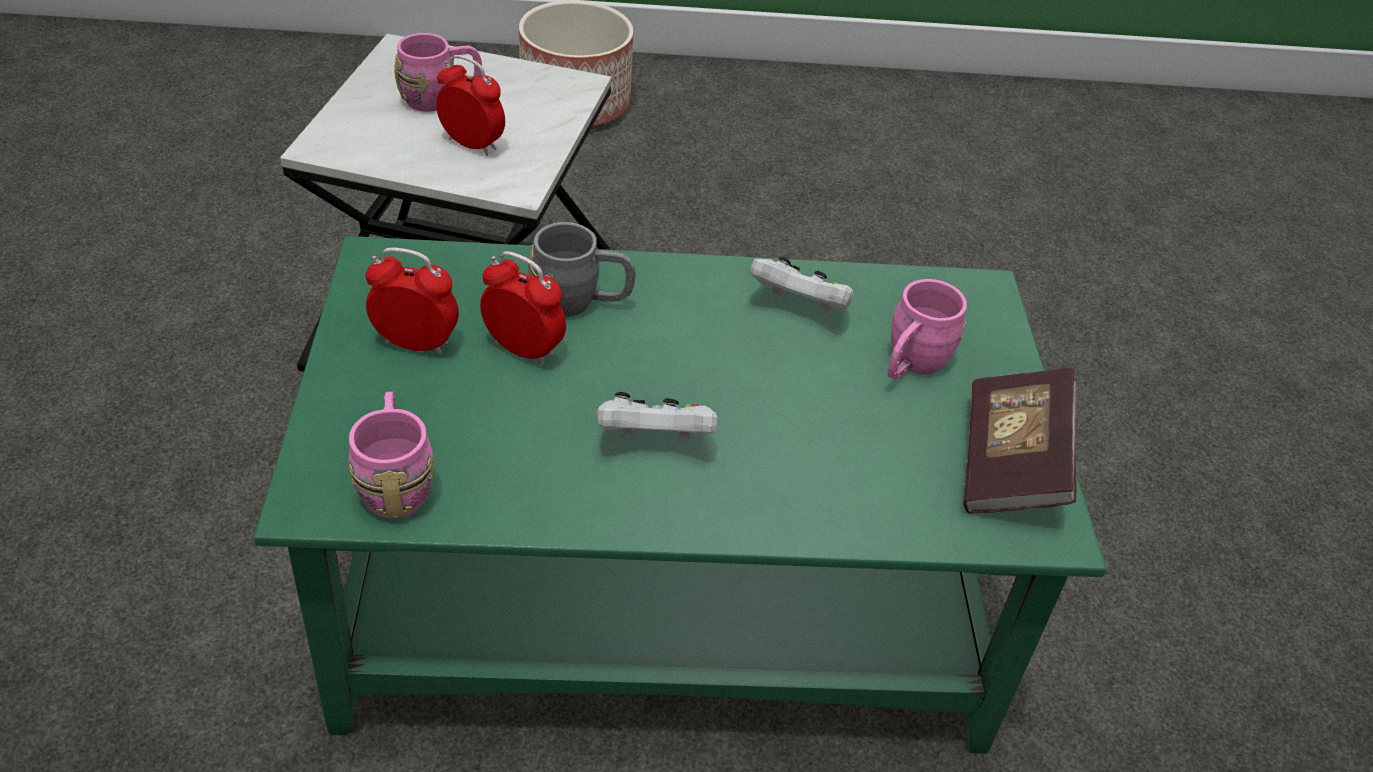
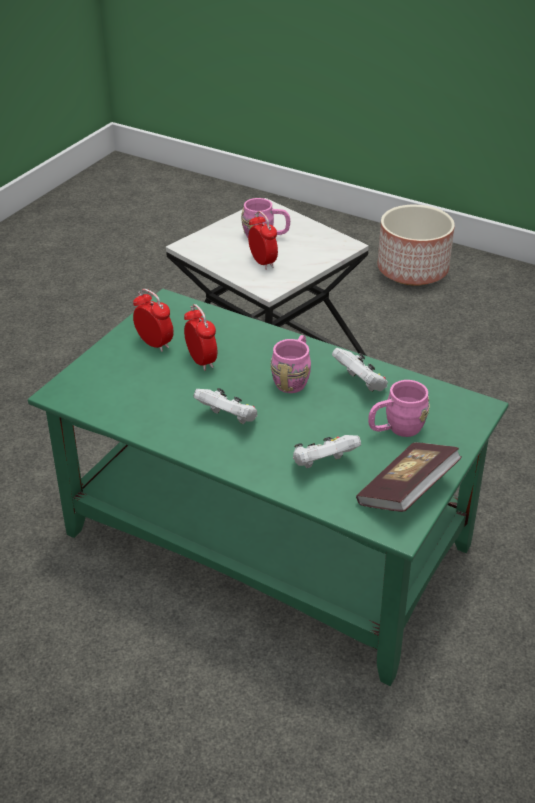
camera: 35 degrees right, 5 degrees down
(395, 481) = (99, 396): pink mug -> pink mug (293, 378)
(580, 302) = (247, 348): grey mug -> none
(861, 465) = (323, 464): none -> white game controller

